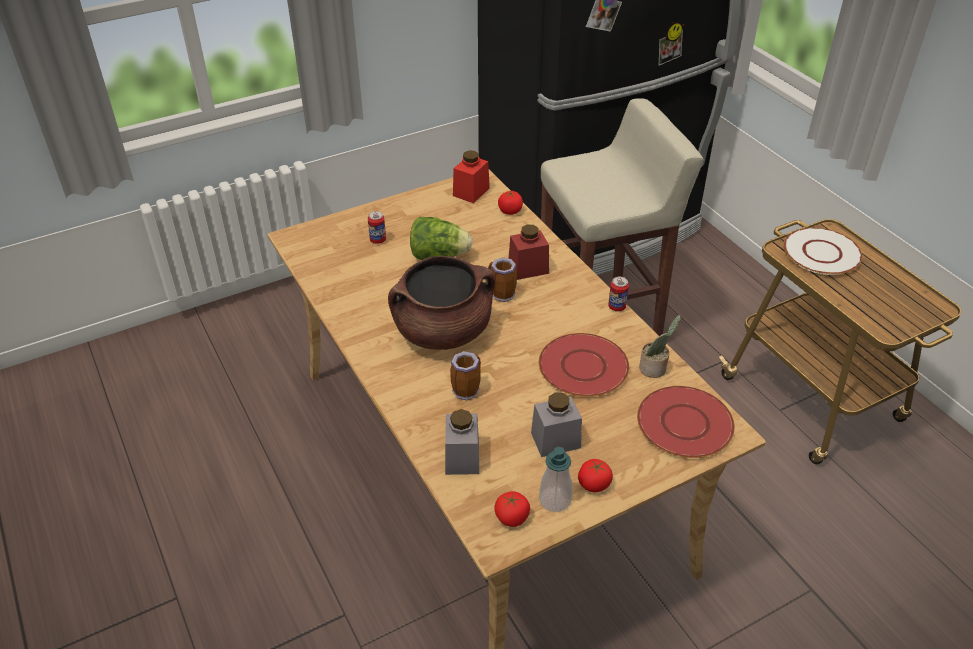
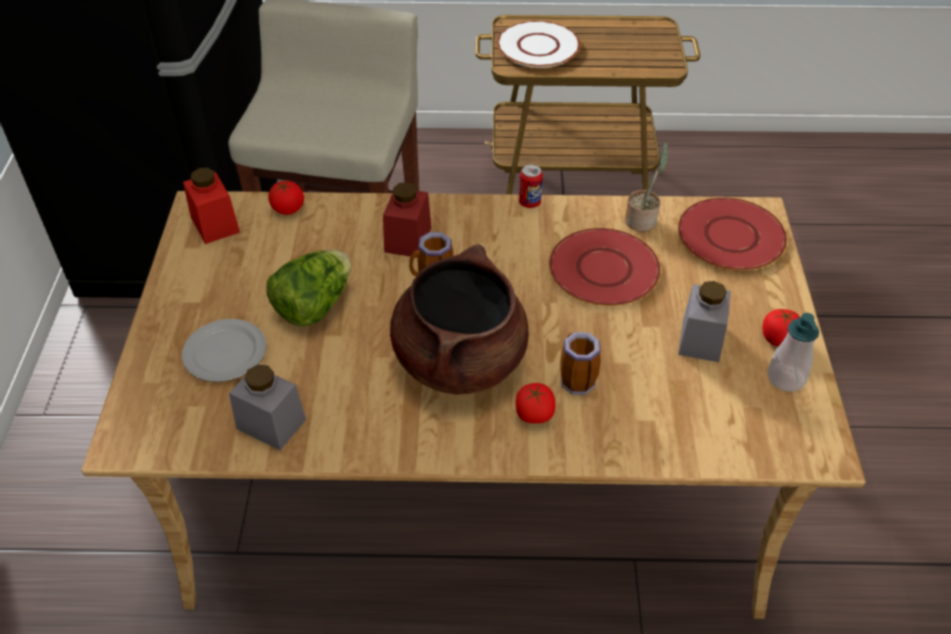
camera: 60 degrees left, 5 degrees up
(378, 240) = (224, 352): can -> plate
(462, 457) = (683, 430): grey jar -> grey jar (271, 424)
(512, 517) = (794, 424): tomato -> tomato (534, 414)

